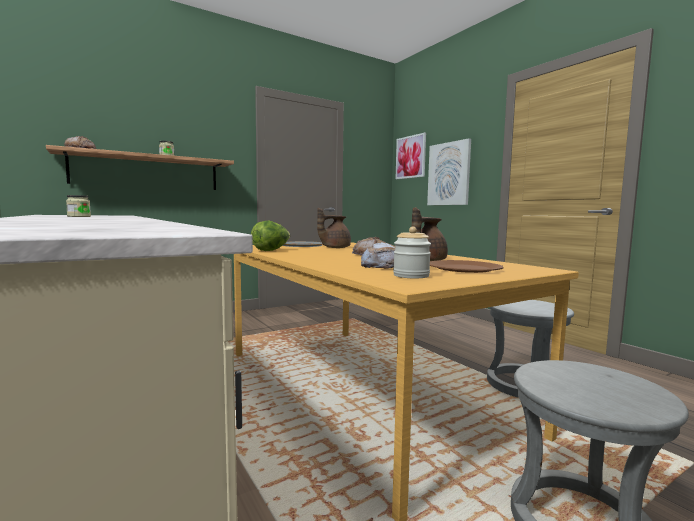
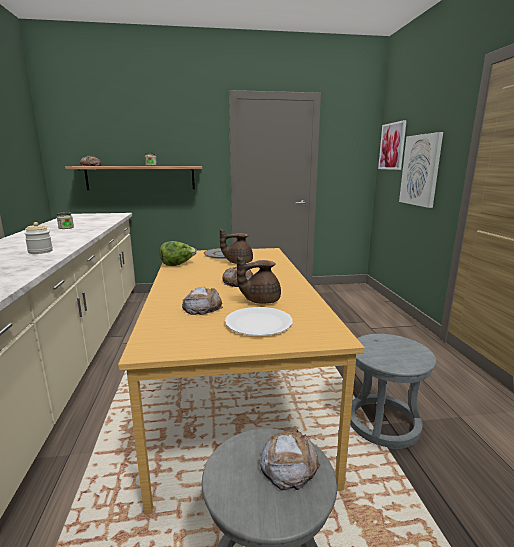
camera: 25 degrees right, 10 degrees up
(411, 276) = (184, 331): jar -> jar (40, 251)
(464, 268) = (259, 323): brown plate -> white plate
(594, 377) = (288, 464): none -> bread

